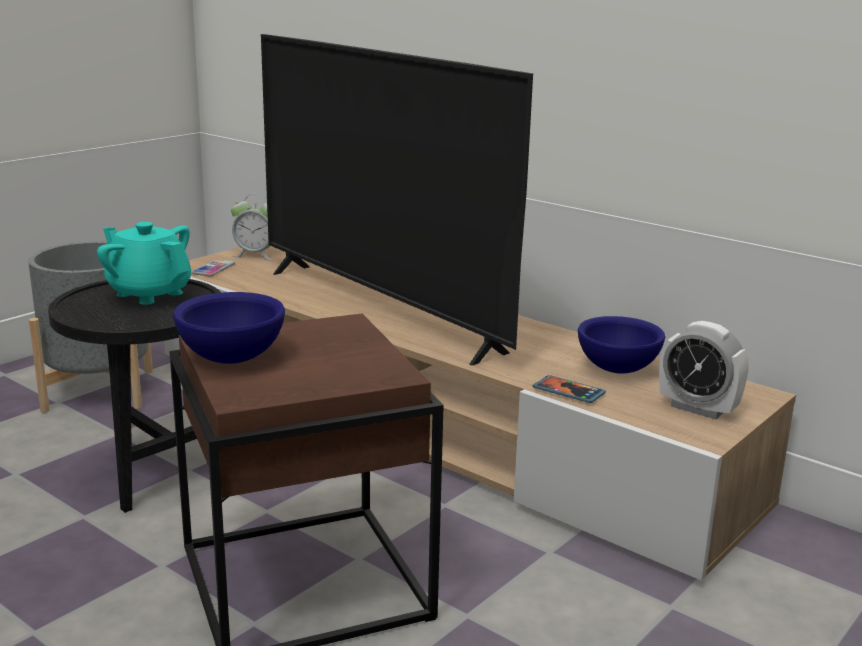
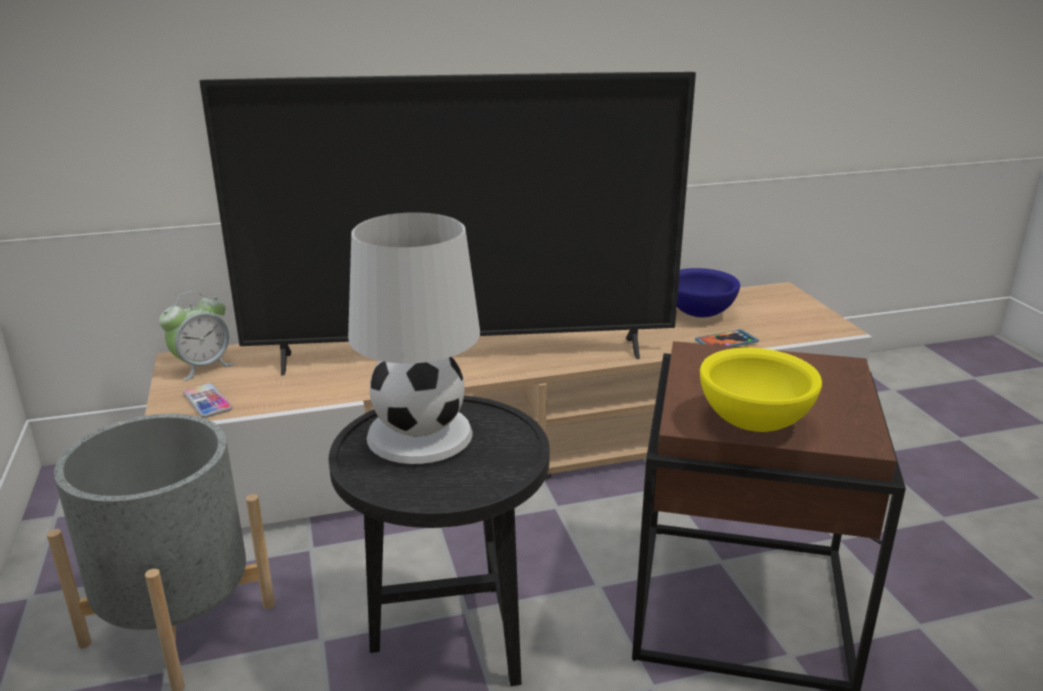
camera: 55 degrees left, 5 degrees up
(149, 293) = (420, 434): turquoise teapot -> white table lamp
(233, 358) = (753, 421): blue bowl -> yellow bowl
(698, 408) = (790, 314): alarm clock -> none

